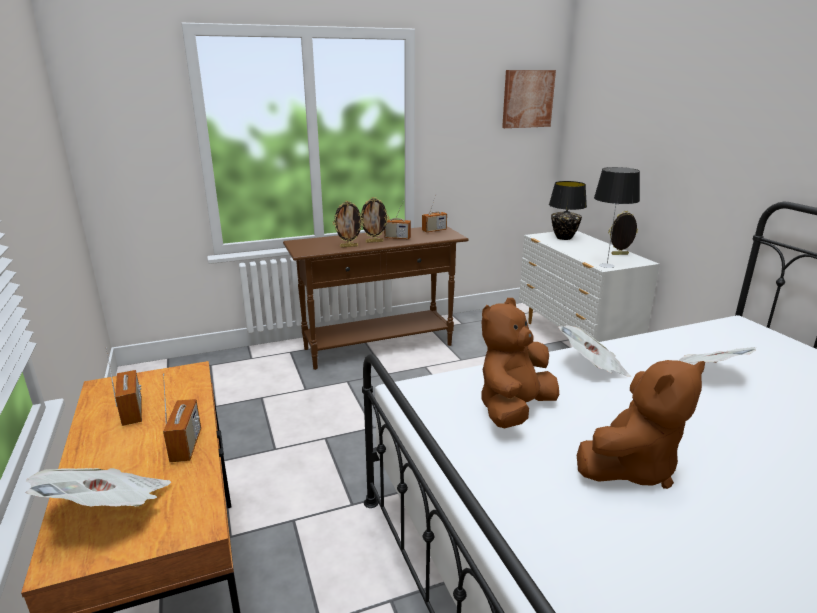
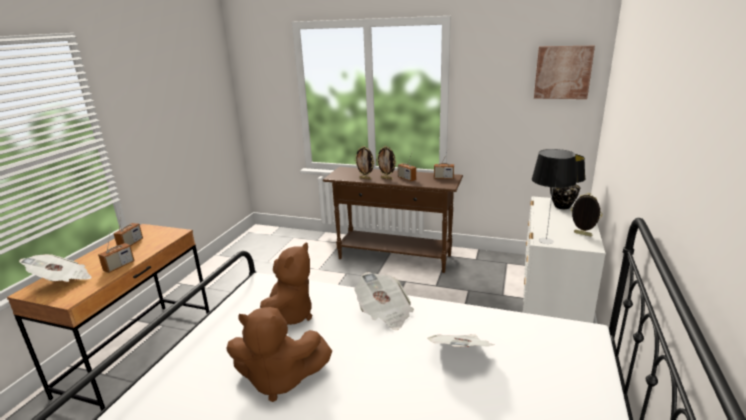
camera: 40 degrees right, 0 degrees up
(514, 409) = (288, 316): brown plush toy -> brown plush toy turned 120 degrees clockwise

